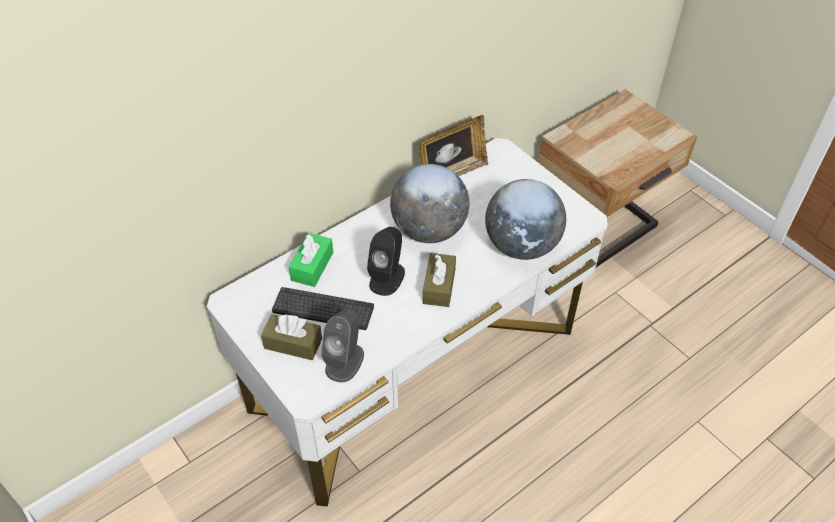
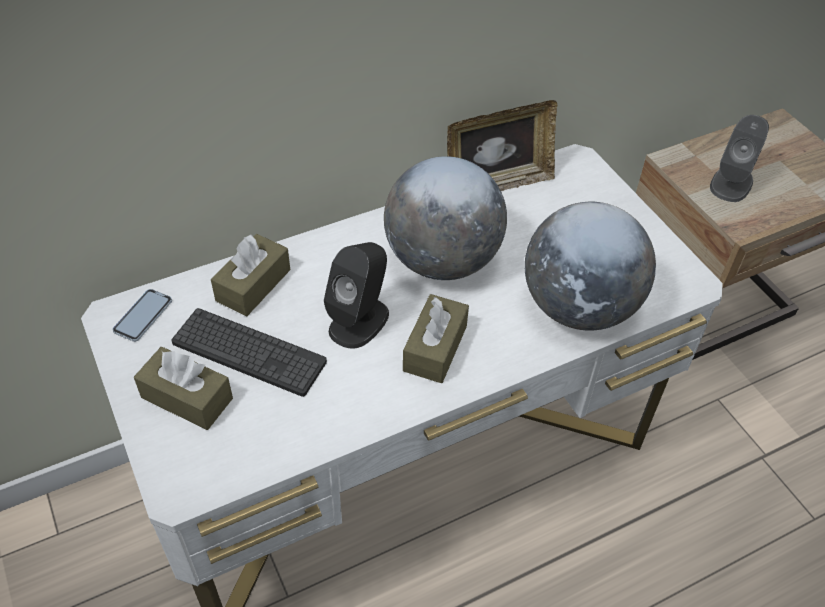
camera: 10 degrees right, 0 degrees up
(247, 298) = (143, 316): none -> phone
(312, 266) = (253, 285): green tissue box -> brown tissue box
(345, 361) = (256, 441): grey speaker -> grey speaker (731, 183)

